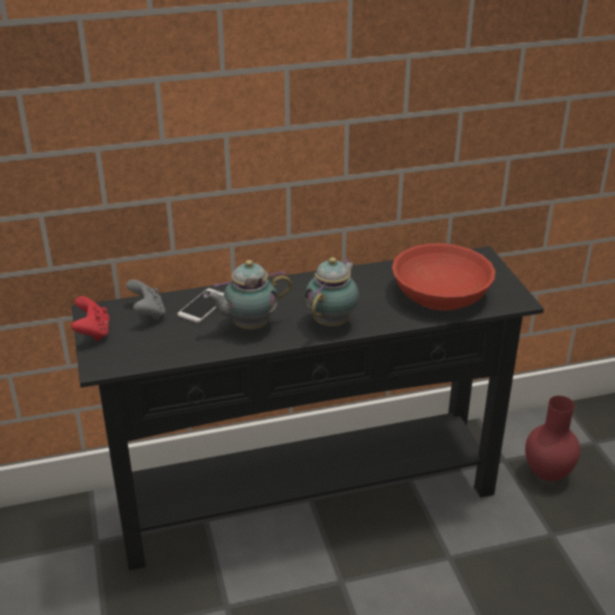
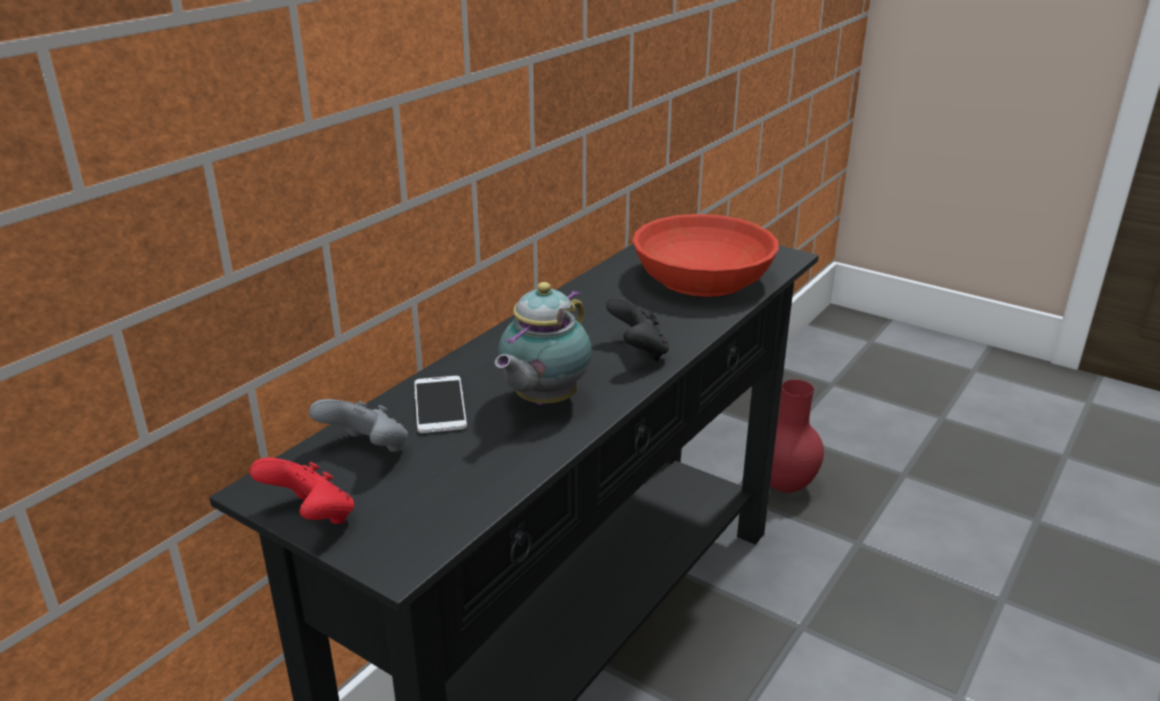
camera: 40 degrees left, 5 degrees down
(333, 321) = (638, 351): teapot -> black game controller

